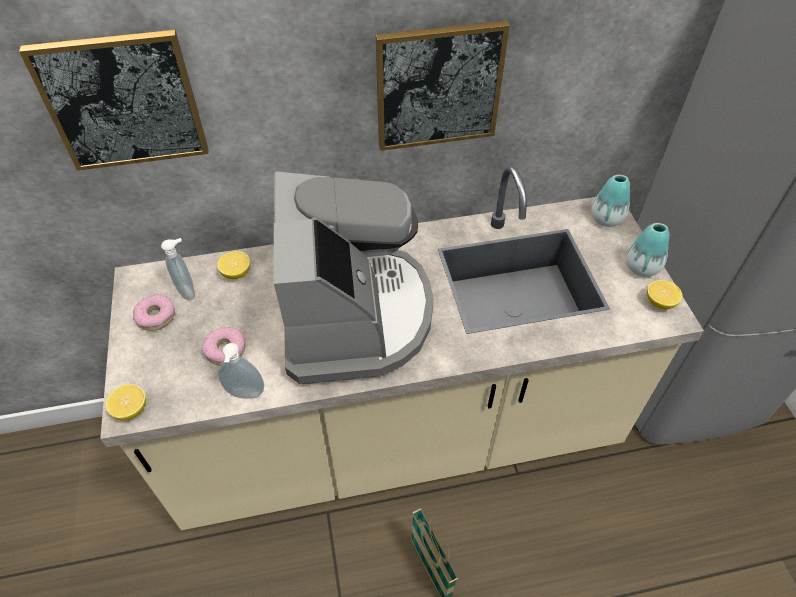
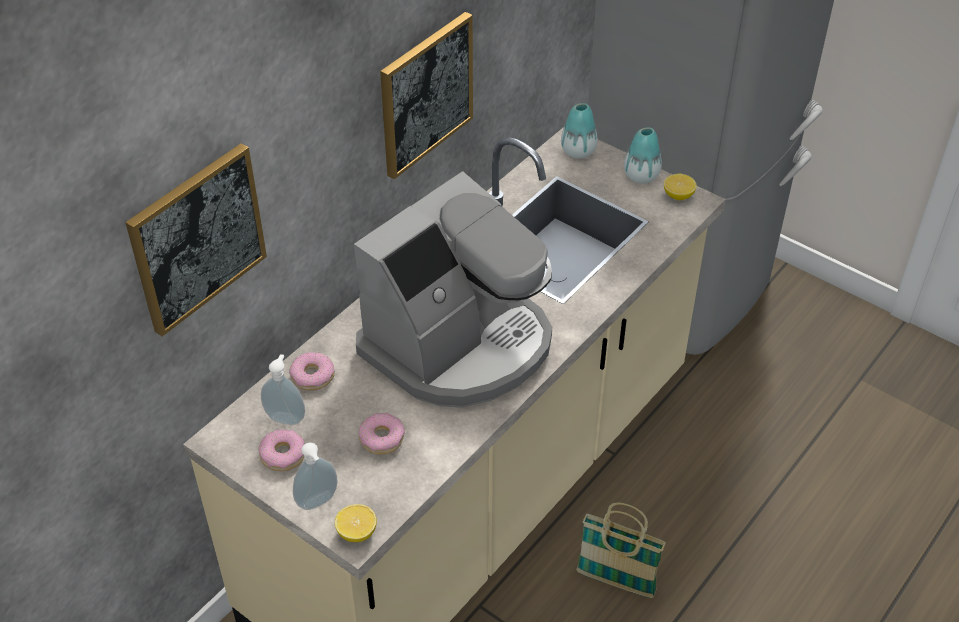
camera: 40 degrees left, 5 degrees down
(236, 273) = (313, 376): lemon -> donut
(245, 395) = (441, 458): soap dispenser -> soap dispenser (318, 502)
(354, 316) = (460, 345): coffee machine -> coffee machine turned 90 degrees clockwise

